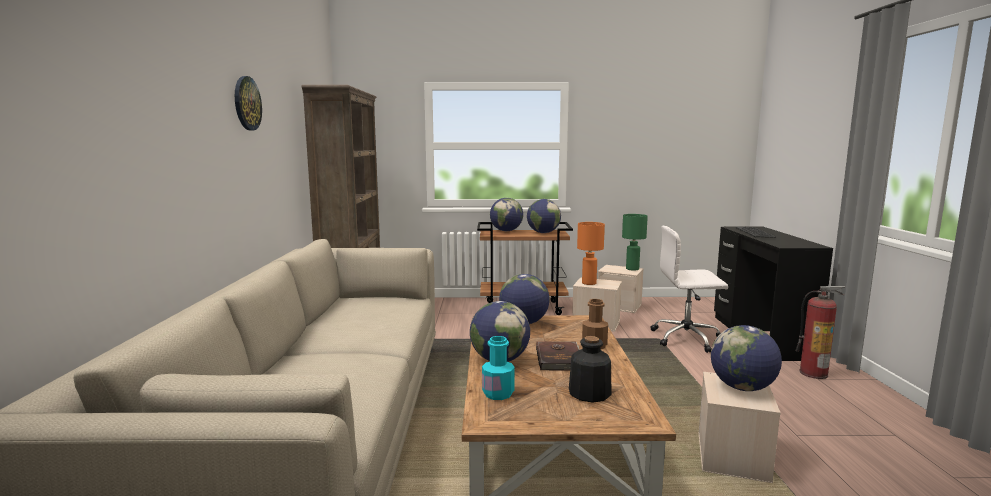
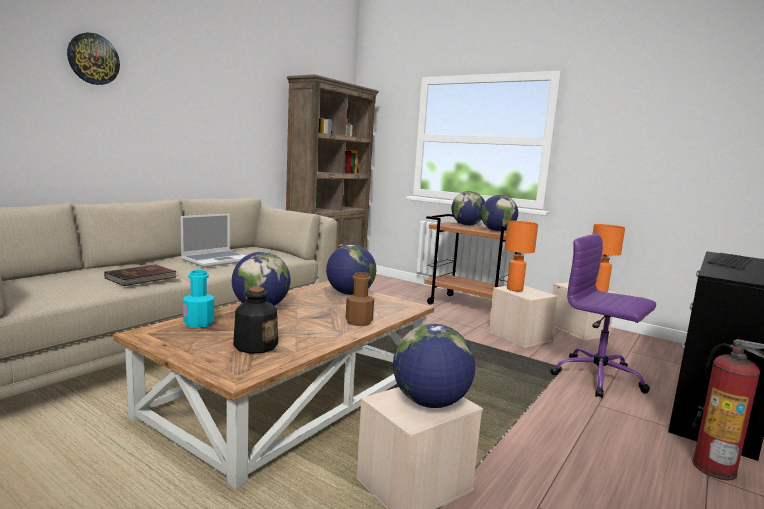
camera: 35 degrees right, 0 degrees up
(247, 103) = (204, 83): wall clock -> wall clock (93, 59)
(366, 324) = (217, 260): none -> laptop
(559, 358) = (305, 320): brown book -> brown book (142, 278)
(632, 269) = (599, 290): green table lamp -> orange table lamp
(687, 338) = (599, 378): white office chair -> purple office chair

